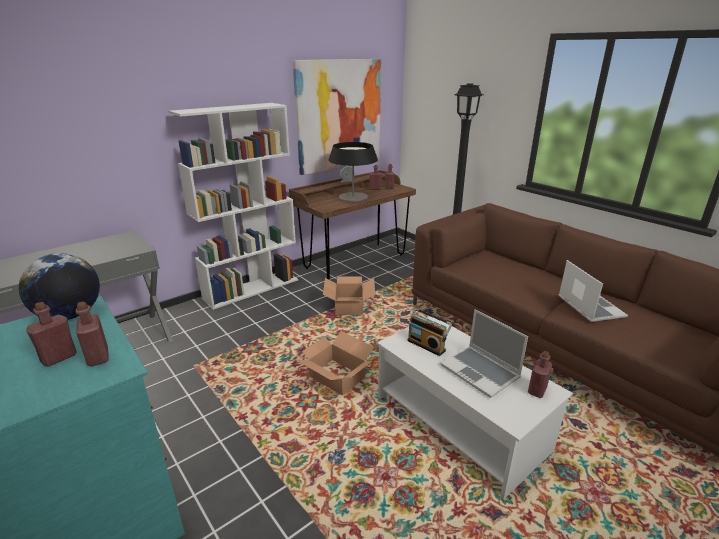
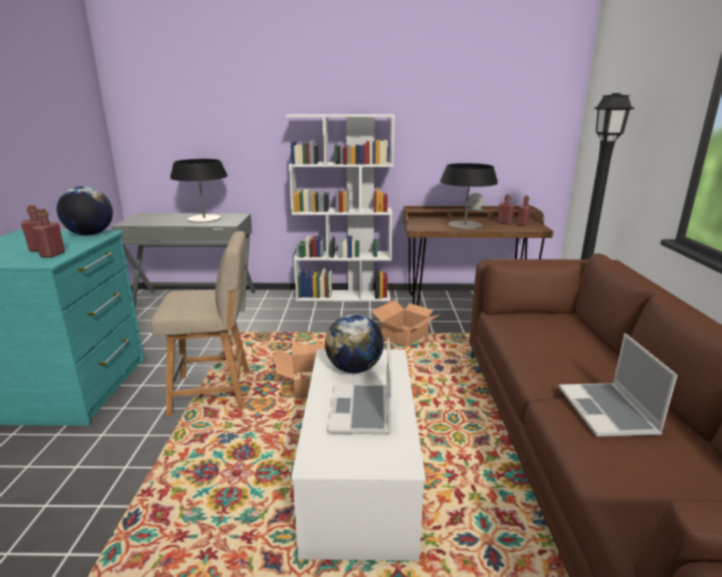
camera: 40 degrees right, 5 degrees down
(92, 251) = (204, 218): none -> table lamp
(266, 426) = (216, 391): none -> beige chair
(339, 115) = (479, 135): picture -> none
(427, 345) = (354, 369): radio -> globe
(537, 390) = (388, 454): red bottle -> none
(589, 306) = (608, 412): laptop -> laptop turned 150 degrees clockwise

